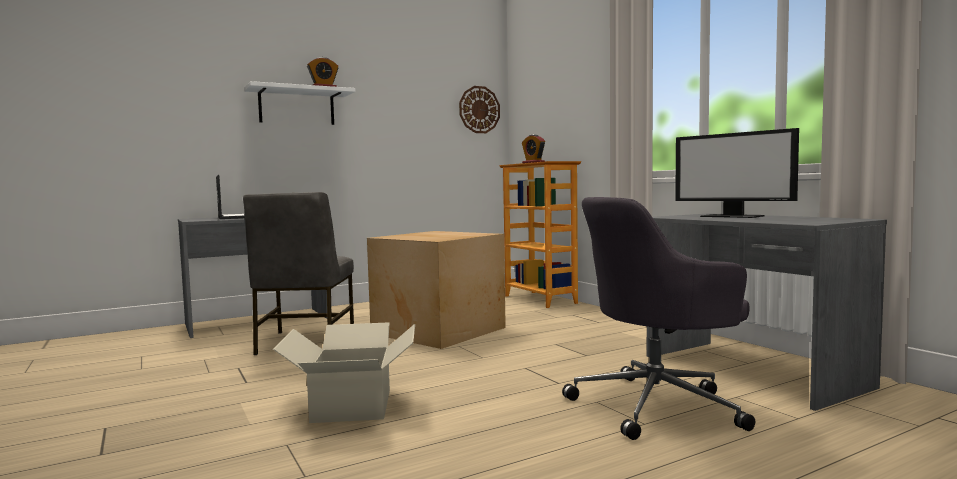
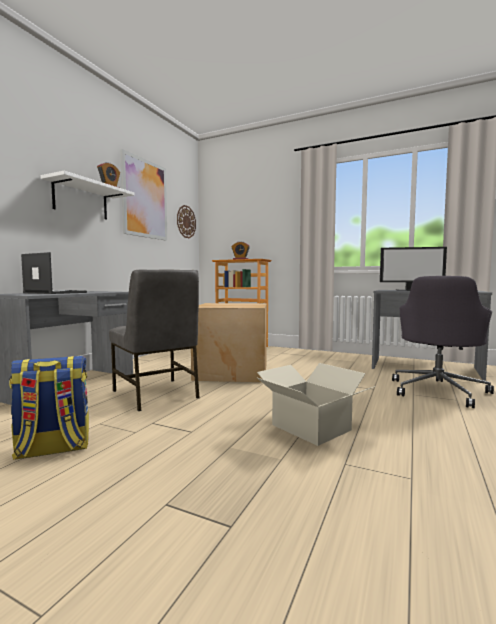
camera: 35 degrees left, 0 degrees up
(135, 372) = (52, 449): none -> backpack
(398, 89) = (144, 199): none -> picture

